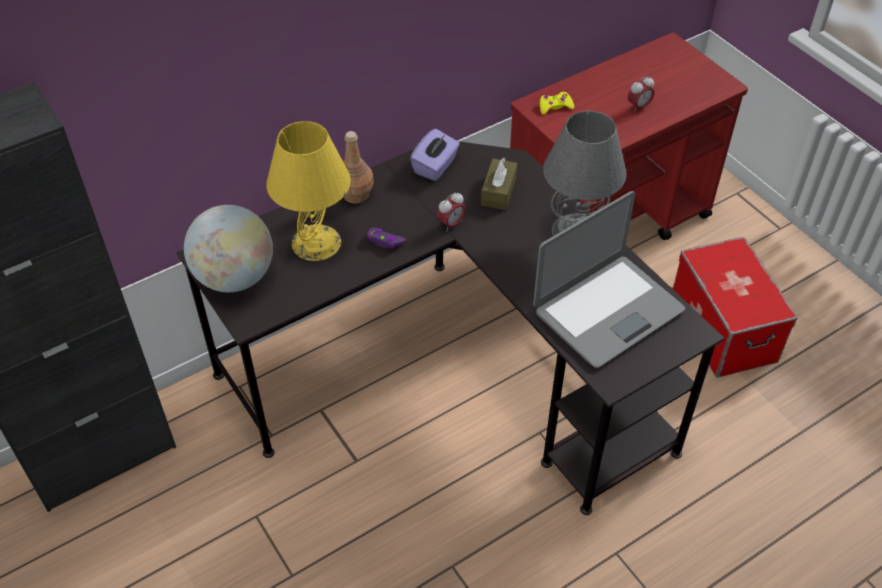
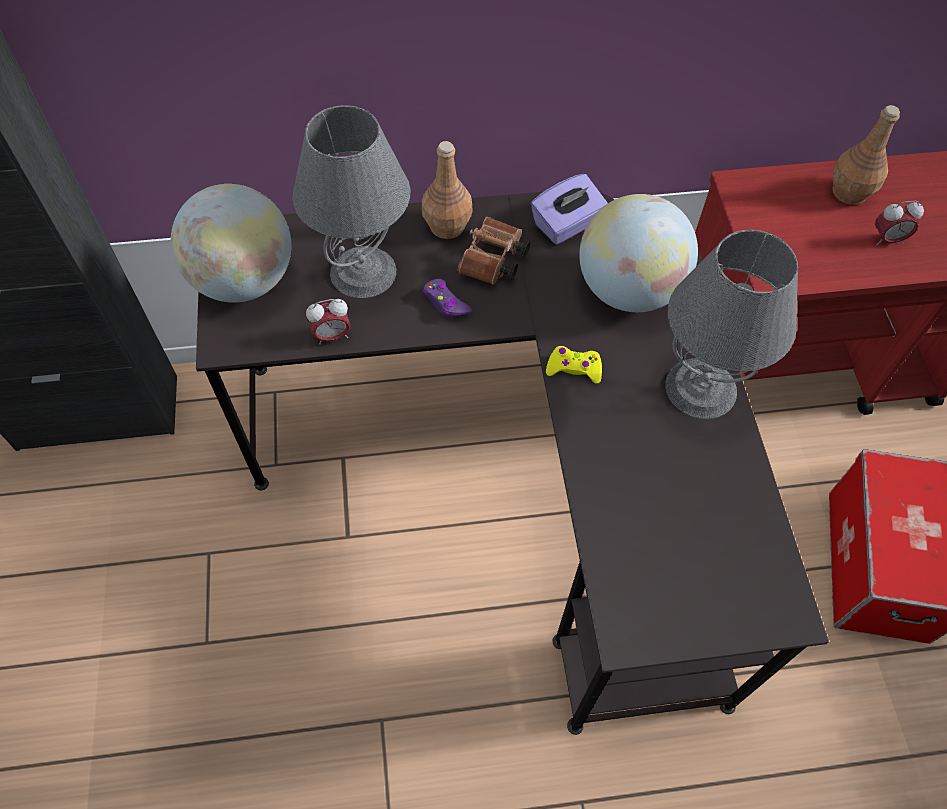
camera: 25 degrees right, 10 degrees up
(316, 242) = (363, 271): yellow table lamp -> grey table lamp
(401, 206) = (493, 262): none -> brown binoculars
(451, 224) = (541, 312): alarm clock -> alarm clock (332, 336)
(498, 191) = (628, 290): brown tissue box -> globe
(555, 106) = (768, 198): yellow game controller -> yellow game controller (574, 368)
(601, 87) = (849, 192): none -> brown bottle
(607, 310) = (679, 524): laptop -> none

